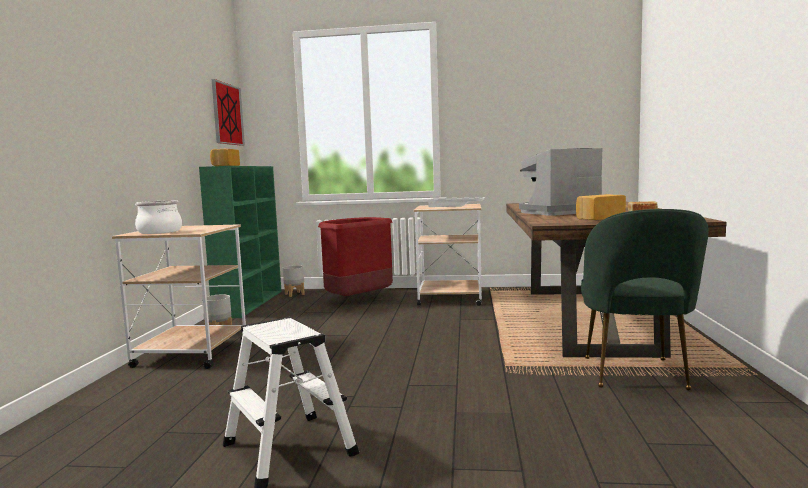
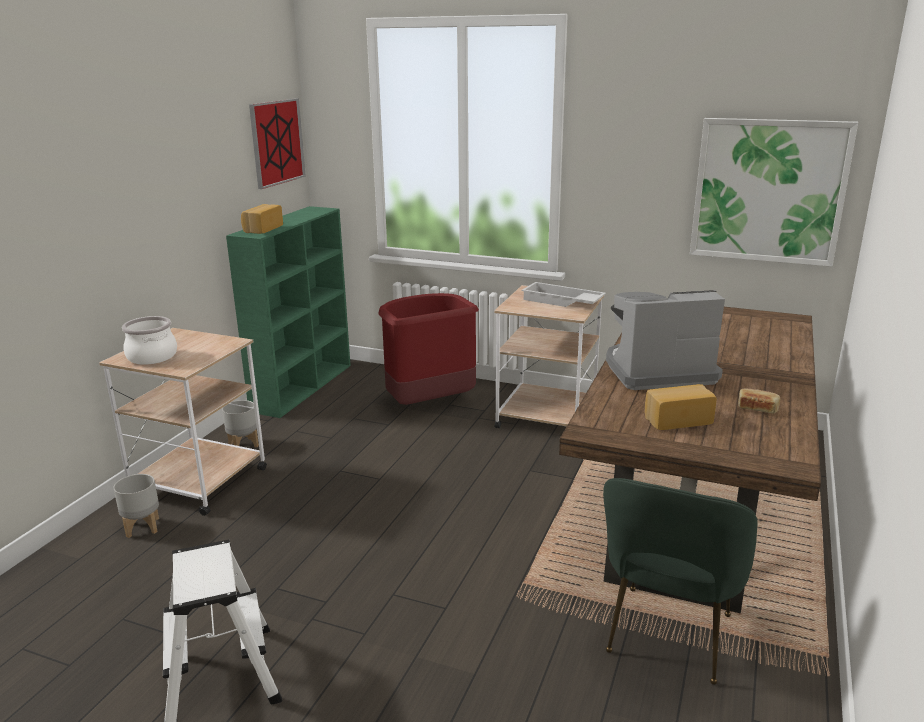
camera: 15 degrees right, 15 degrees up
(294, 294) = (362, 375): grey planter -> grey planter (142, 527)
(578, 125) = (768, 191): none -> picture

